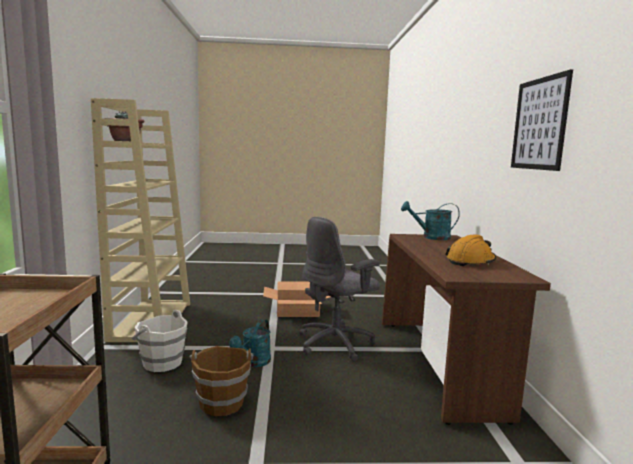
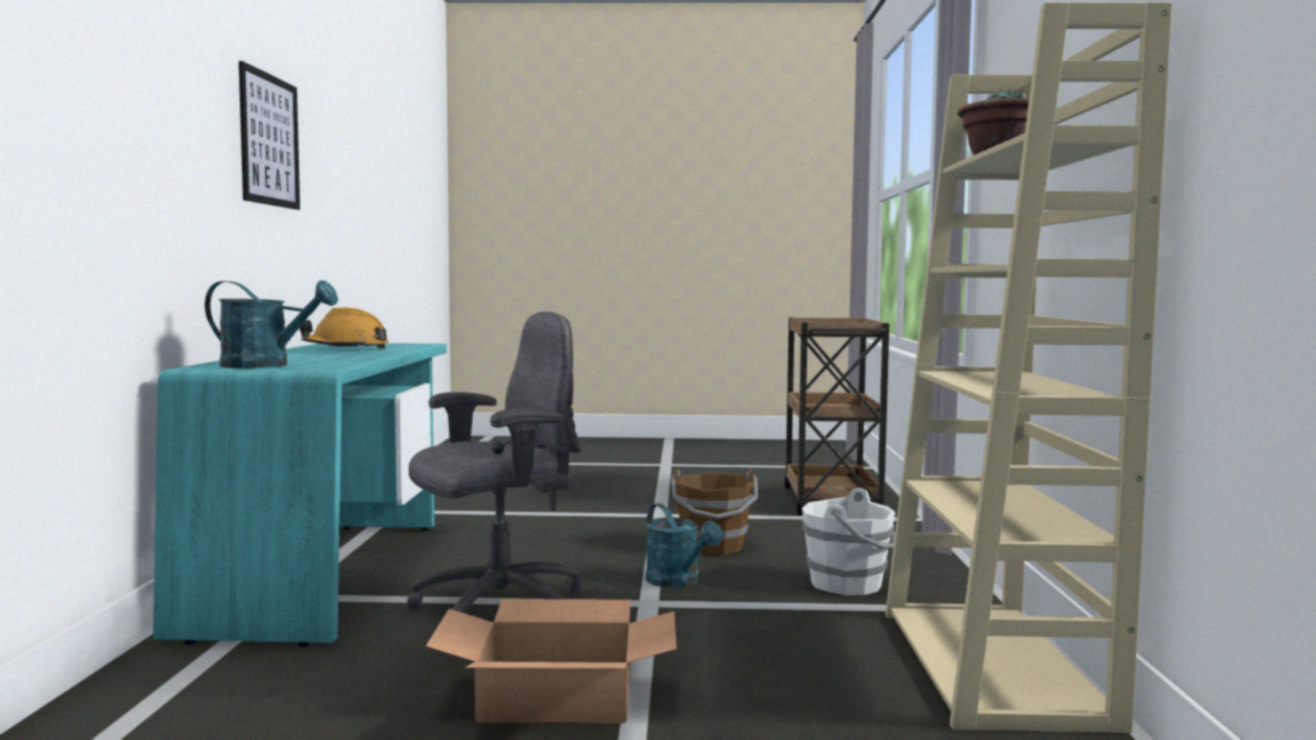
camera: 175 degrees left, 5 degrees down
(253, 363) = (678, 582): turquoise watering can -> turquoise watering can turned 120 degrees clockwise
(440, 365) = (329, 575): brown desk -> turquoise desk

